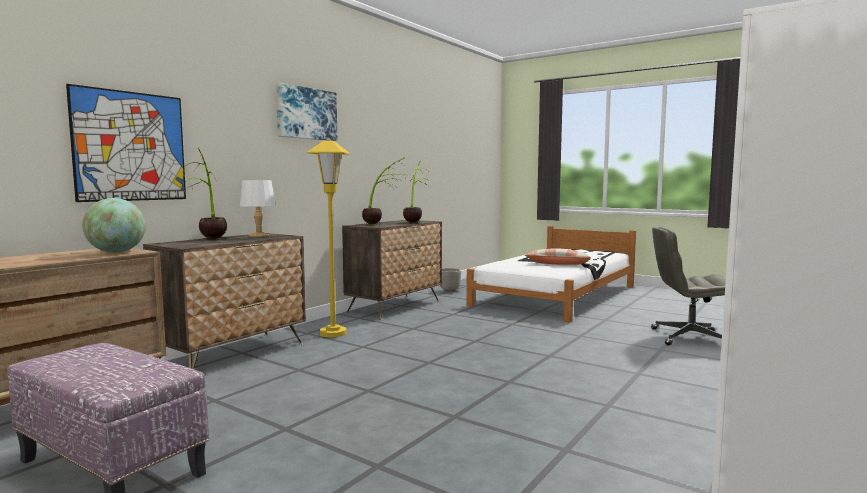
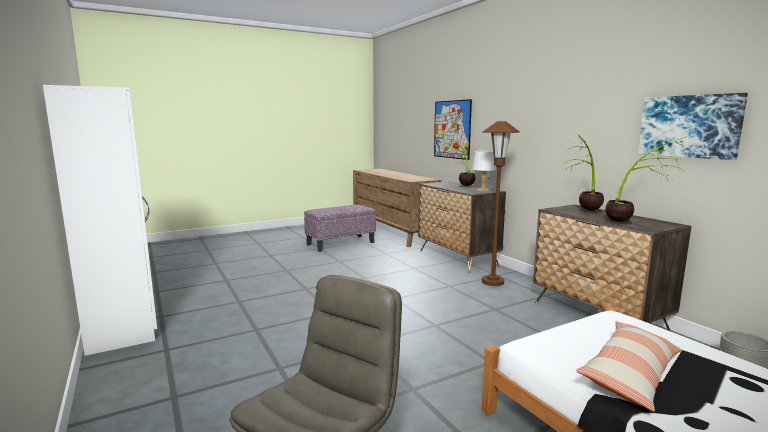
camera: 115 degrees right, 5 degrees up
(116, 252) = (413, 179): globe -> none
(306, 113) = (553, 92): picture -> picture (689, 126)
(333, 333) = (493, 282): yellow floor lamp -> brown floor lamp

